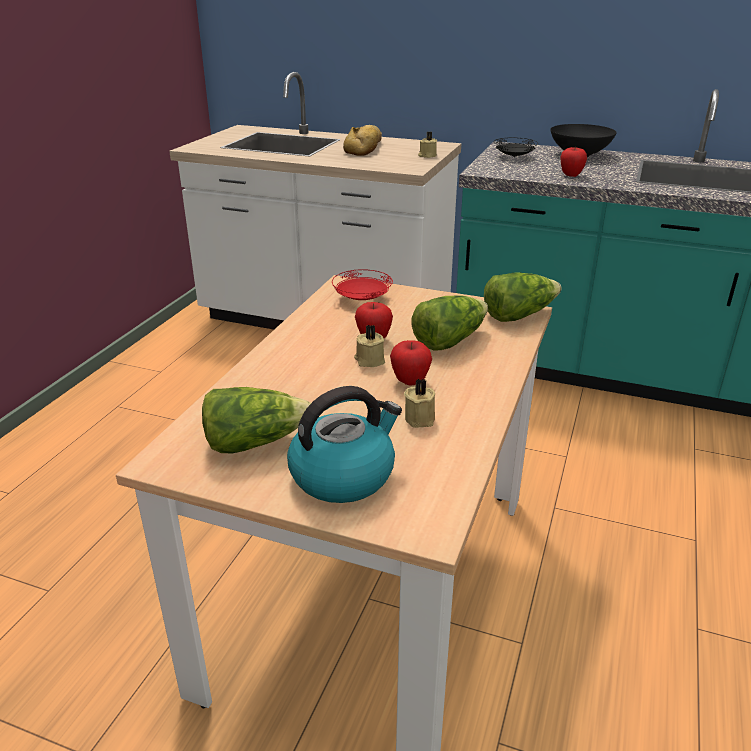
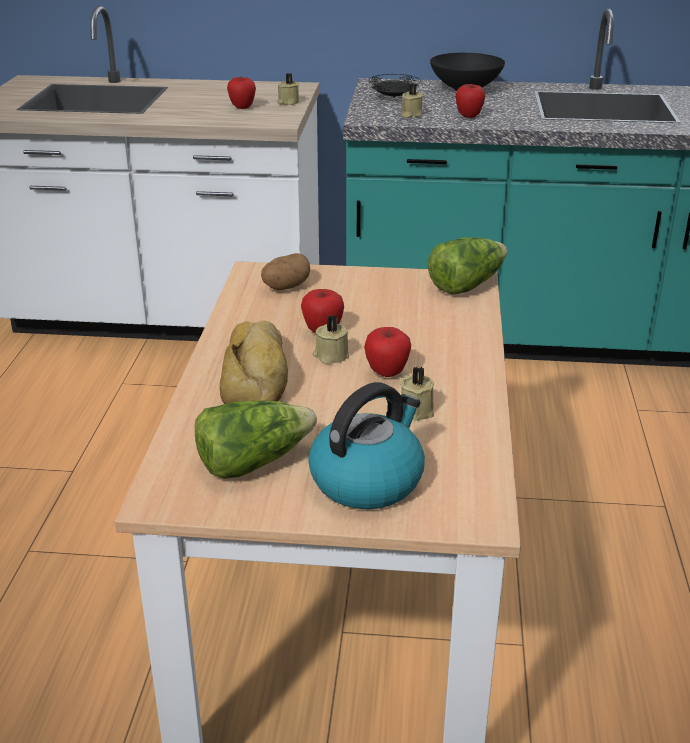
camera: 15 degrees left, 0 degrees up
(362, 300) = (285, 287): red plate -> potato
(365, 148) = (206, 97): bread -> bread (257, 376)
(388, 157) = (242, 108): none -> apple
(449, 340) = (406, 322): lettuce -> none
(520, 171) = (410, 115): none -> beige candle

